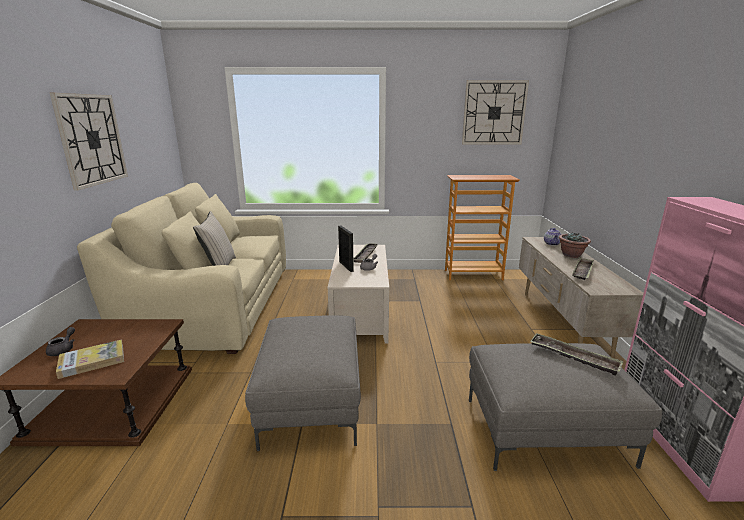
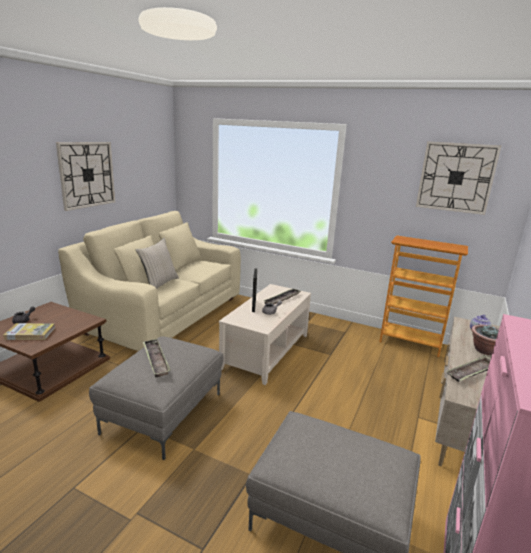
camera: 25 degrees right, 0 degrees up
(573, 357) = (360, 455): tray -> tray (156, 360)

